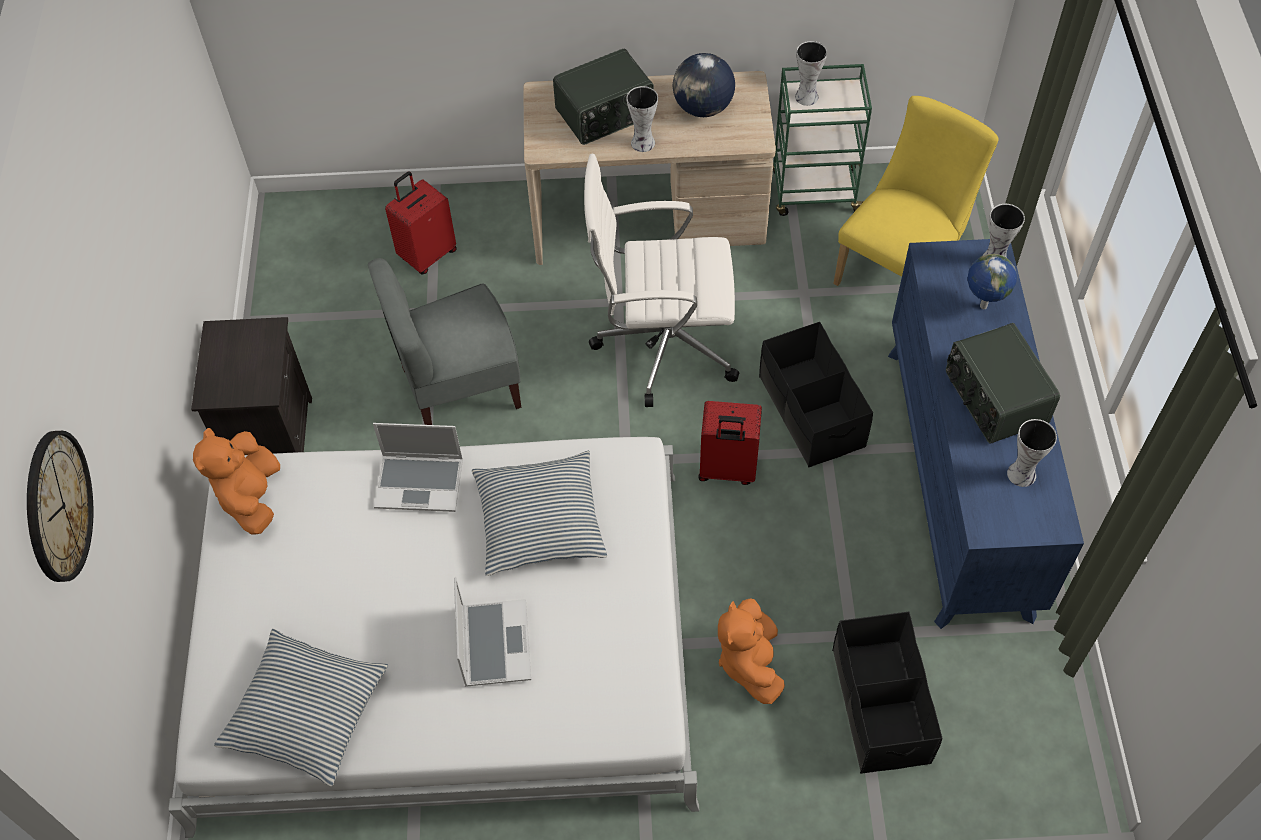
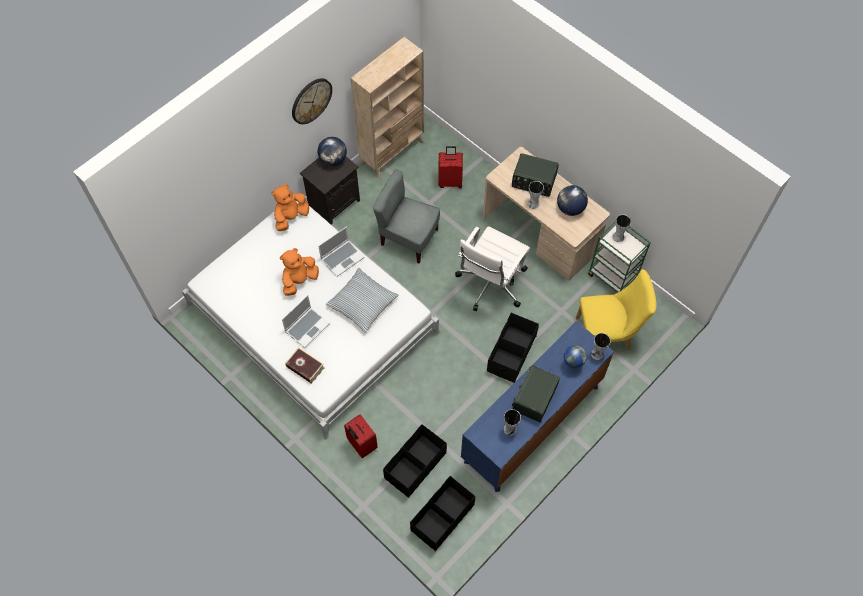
camera: 45 degrees right, 5 degrees up
(57, 506) = (193, 174): wall clock -> wall clock (311, 100)
(230, 341) = (333, 160): none -> globe
(283, 286) = (393, 152): none -> beige bookcase
(306, 713) = (237, 297): pillow -> none
(421, 483) = (342, 258): laptop -> laptop turned 90 degrees counterclockwise
(568, 710) = (305, 367): none -> book
(663, 344) = (490, 284): white office chair -> white office chair turned 105 degrees counterclockwise
(727, 470) = (459, 346): red suitcase -> red suitcase (361, 445)
(750, 662) = (392, 412): orange plush toy -> orange plush toy (299, 280)
(1012, 741) = (442, 517): none -> black storage box

